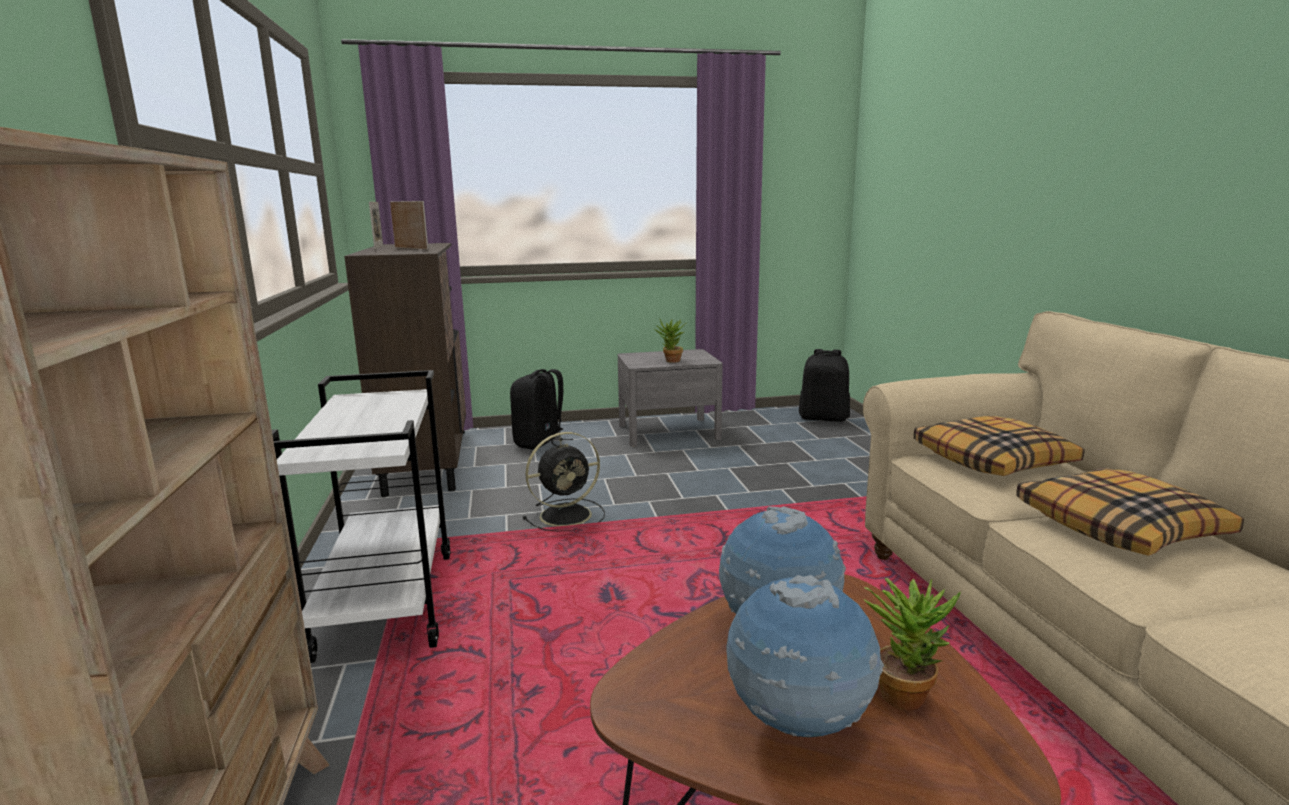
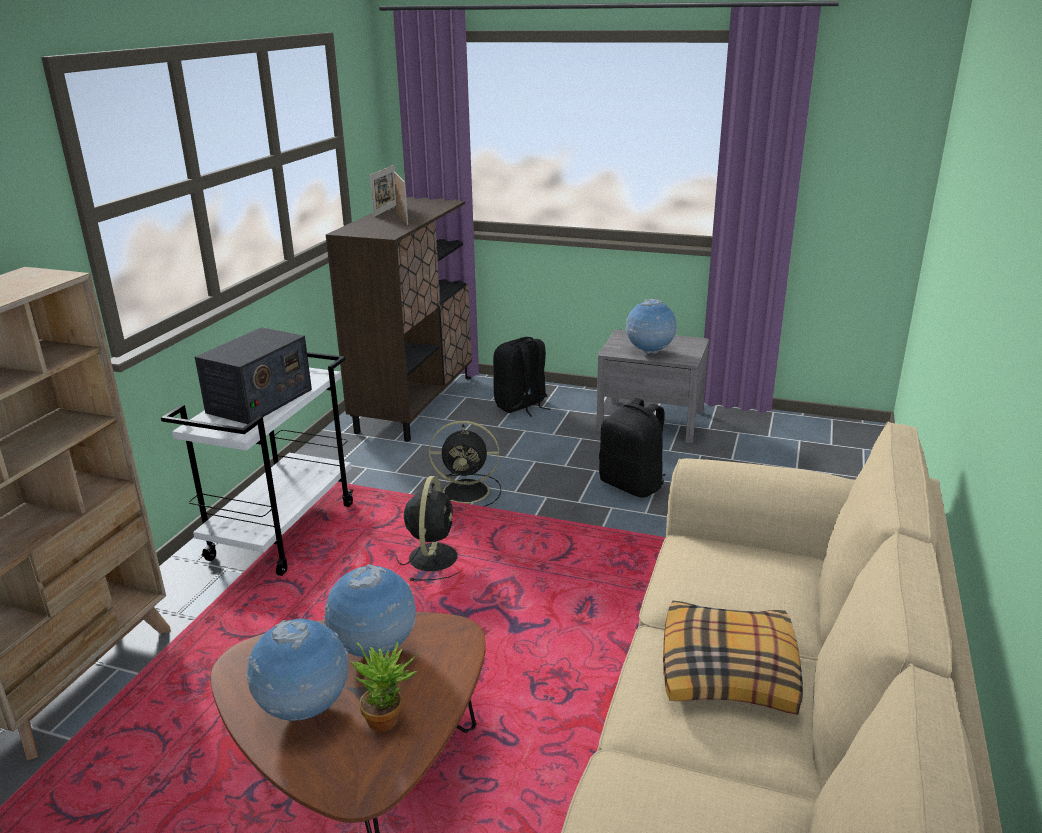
camera: 30 degrees right, 10 degrees up
(364, 422) = (259, 401): none -> radio
(598, 576) = (433, 556): none -> black fan
(670, 361) = (649, 352): potted plant -> globe
(824, 418) = (838, 442): black backpack -> black backpack (632, 485)
(993, 461) = (737, 568): pillow -> none

